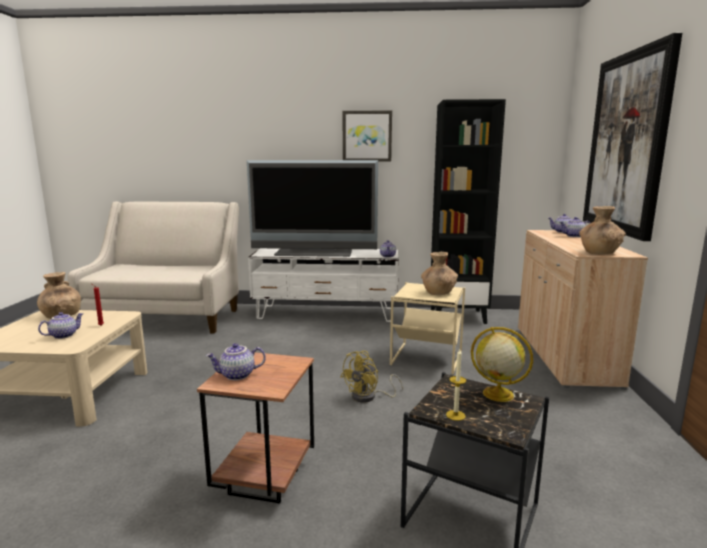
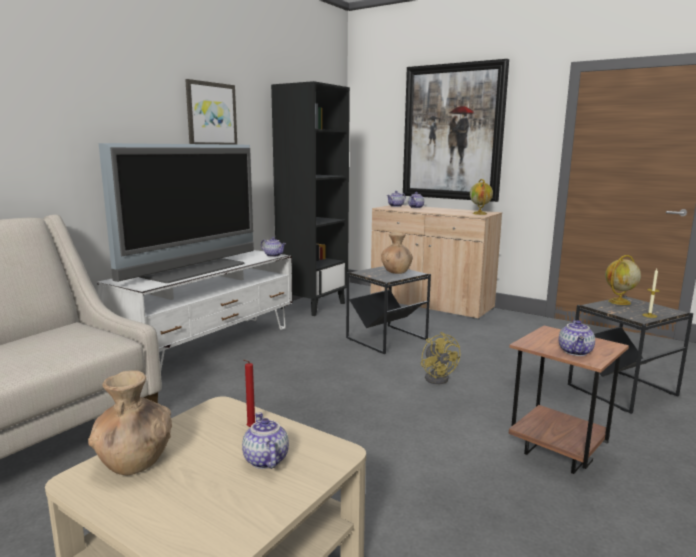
camera: 60 degrees left, 0 degrees up
(427, 359) = (387, 339): beige side table -> black side table
(599, 253) = (480, 213): brown vase -> globe

